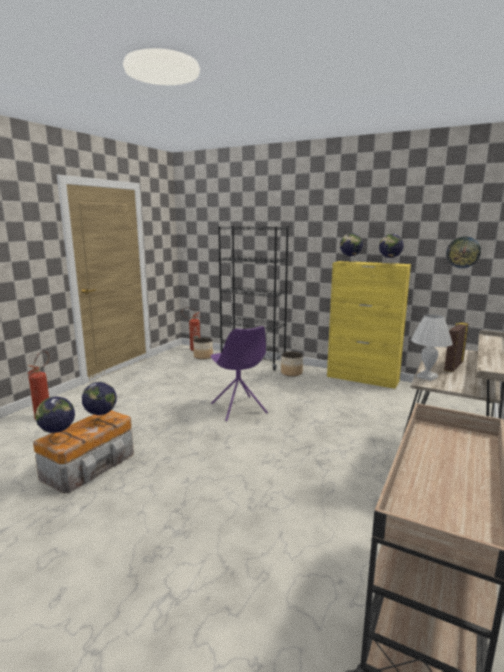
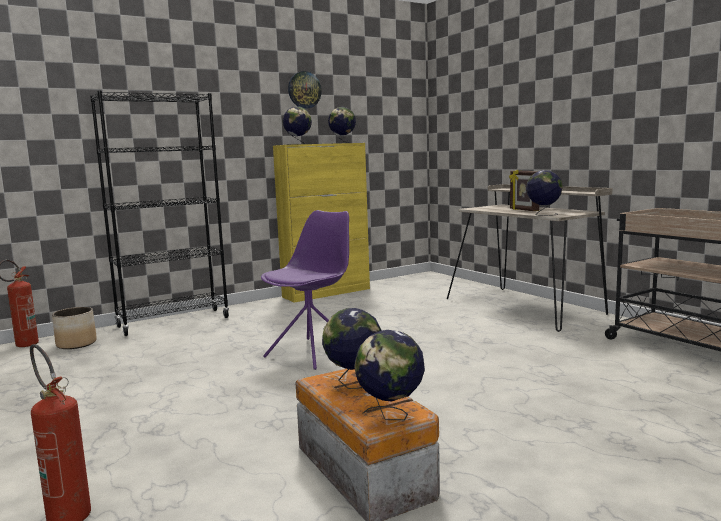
camera: 60 degrees left, 5 degrees down
(238, 409) = (313, 352): purple chair -> purple chair turned 60 degrees counterclockwise
(291, 373) = (253, 312): planter -> none
(426, 377) = (543, 214): white table lamp -> globe
(463, 252) = (391, 128): wall clock -> wall clock (304, 90)

